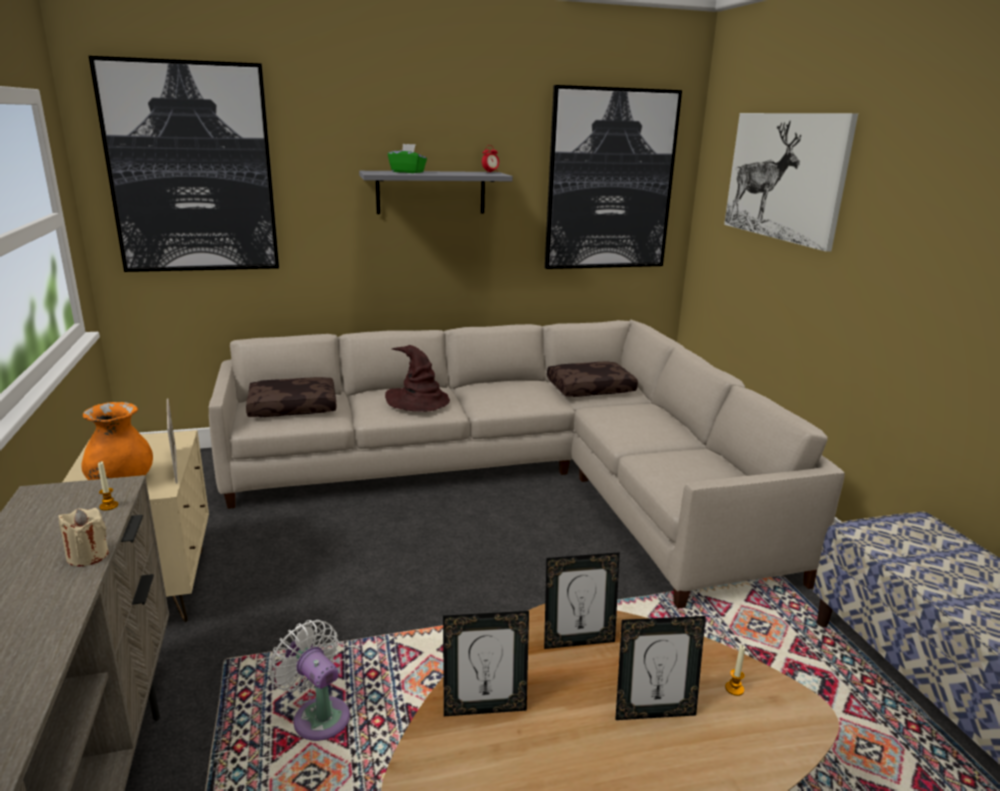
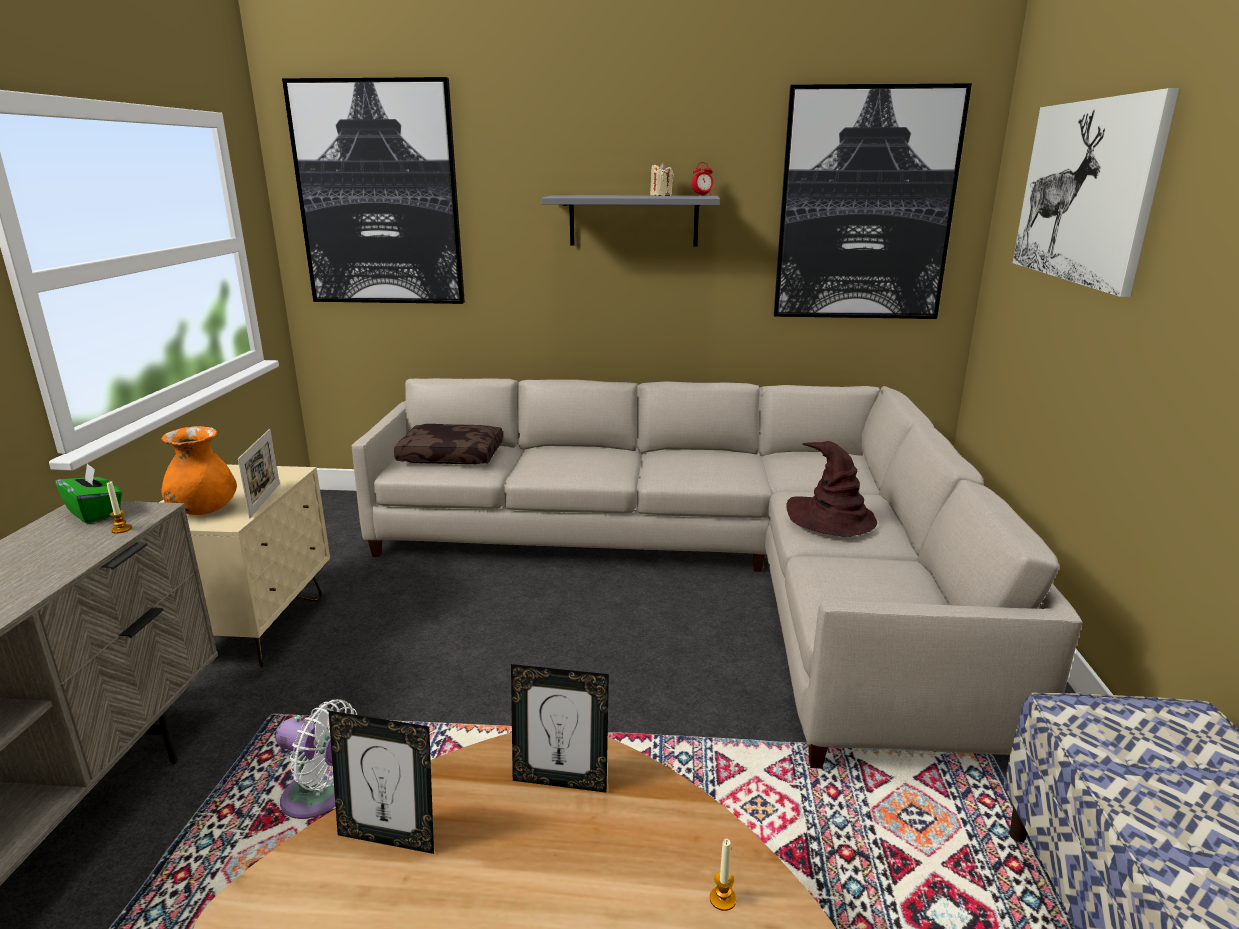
camera: 20 degrees right, 0 degrees up
(88, 556) = (52, 576): beige candle -> beige candle (661, 195)
(318, 715) = (320, 798): white fan -> white fan turned 135 degrees clockwise
(407, 172) = (600, 195): green tissue box -> green tissue box (95, 512)
(418, 401) = (586, 462): brown hat -> brown hat (831, 518)
(590, 388) = (806, 468): brown pillow -> none
(653, 712) = (588, 901): picture frame -> none

